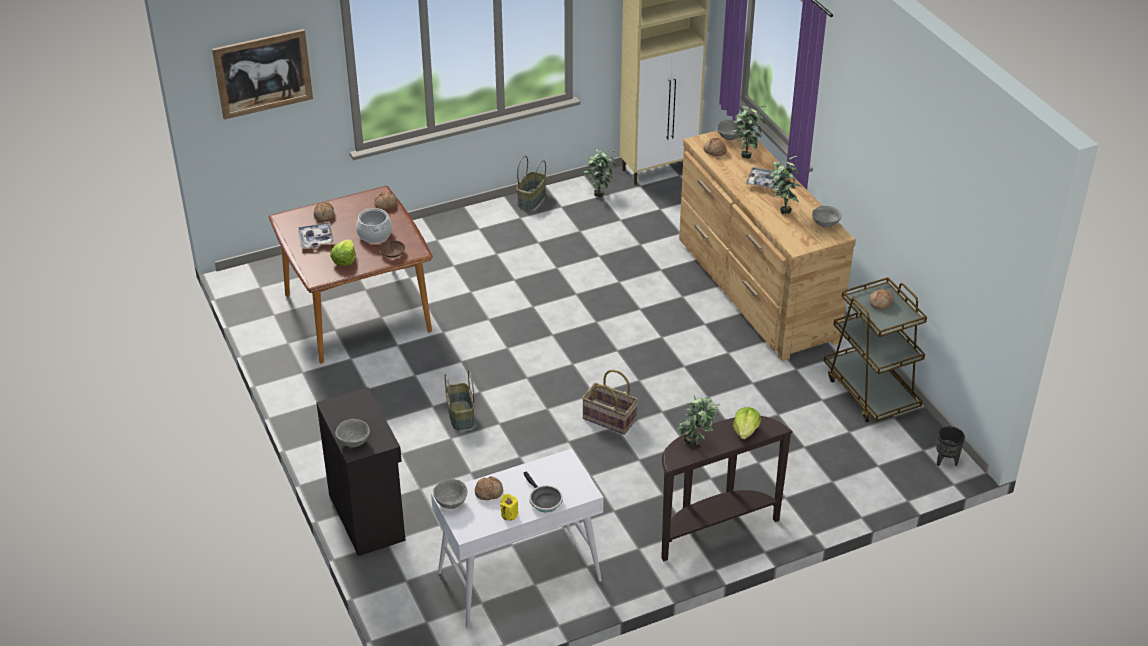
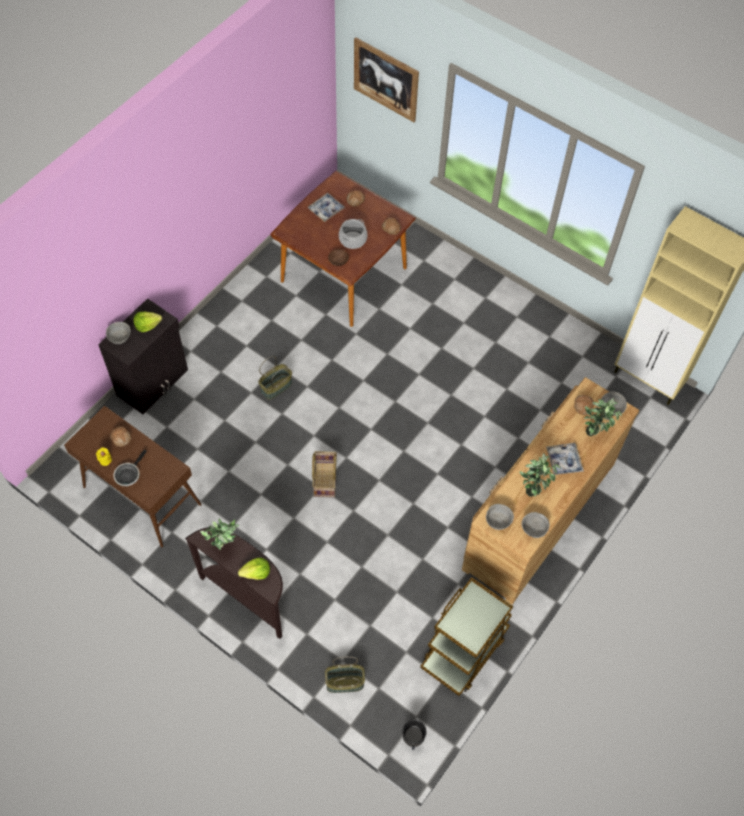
camera: 60 degrees right, 20 degrees up
(344, 259) = (313, 237): lettuce -> lettuce (147, 325)
(451, 502) = (101, 421): grey bowl -> grey bowl (498, 521)
(518, 578) = (141, 496): white console table -> brown console table
(532, 200) = (544, 313): basket -> basket (344, 682)
(599, 192) = (586, 353): potted plant -> none
(881, 303) = (479, 613): bread -> none

